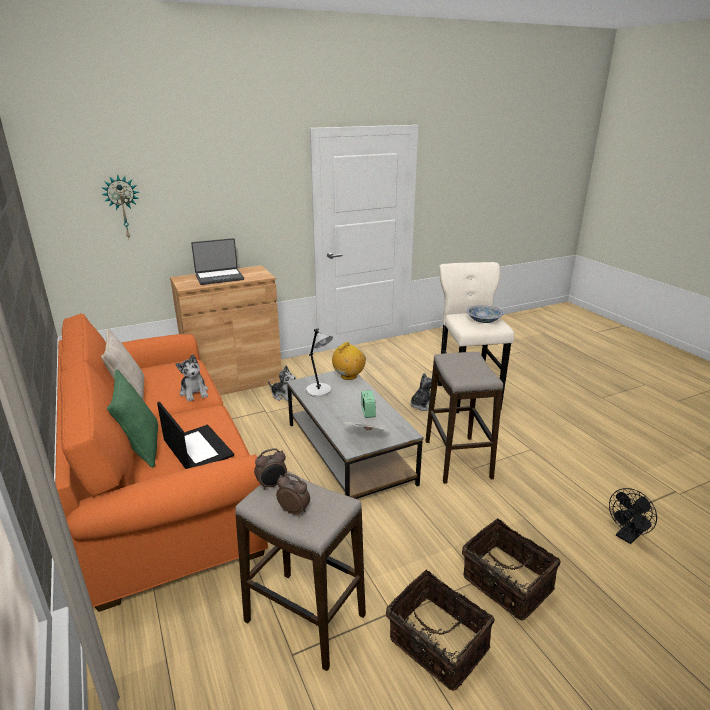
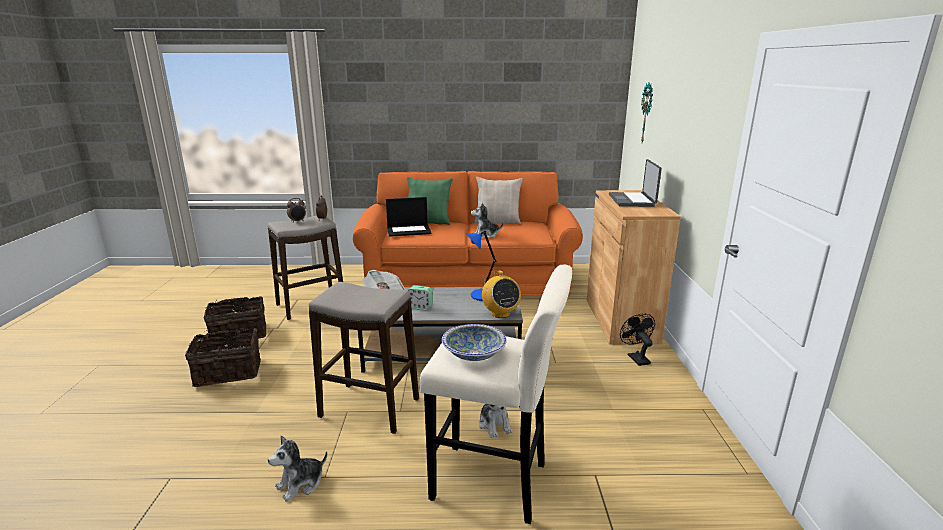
camera: 115 degrees right, 5 degrees down
(284, 395) = (574, 340): plush toy -> plush toy (301, 484)
(319, 391) = (481, 296): grey table lamp -> blue table lamp
(627, 536) = (150, 465): black fan -> black fan (636, 358)

